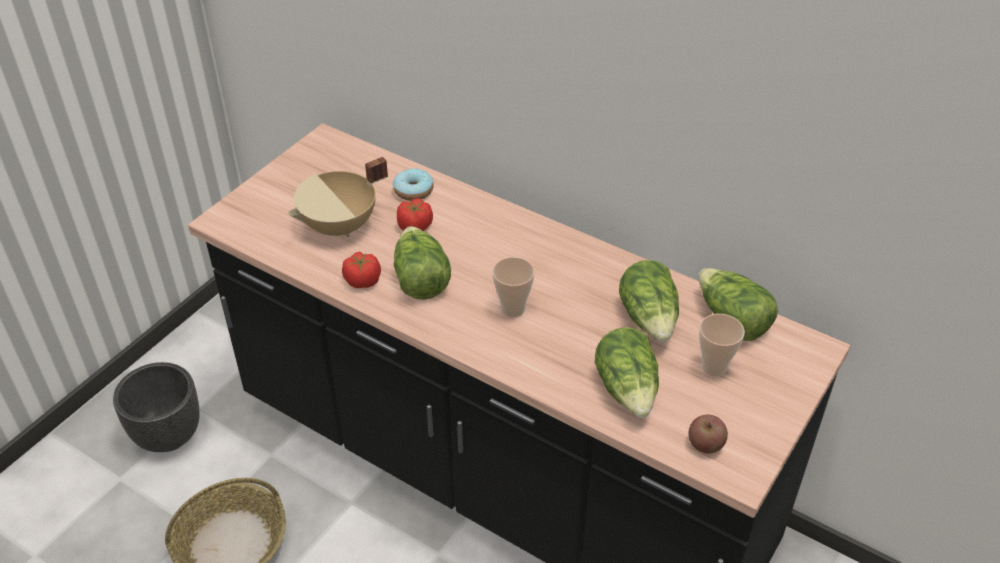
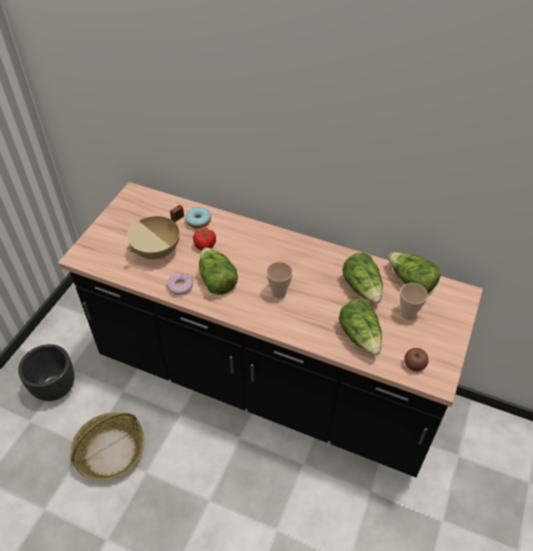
camera: 10 degrees left, 5 degrees up
(362, 280) = (180, 286): tomato -> donut

